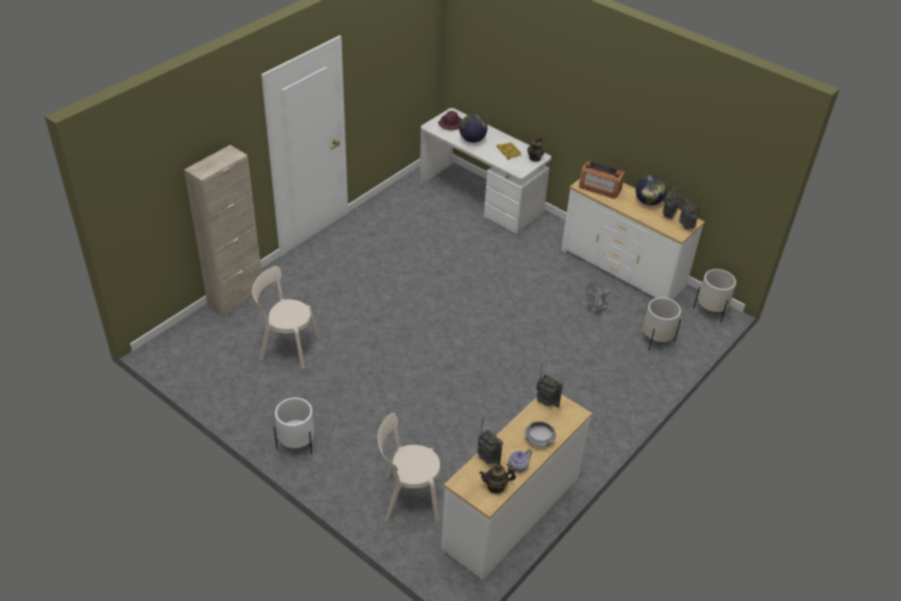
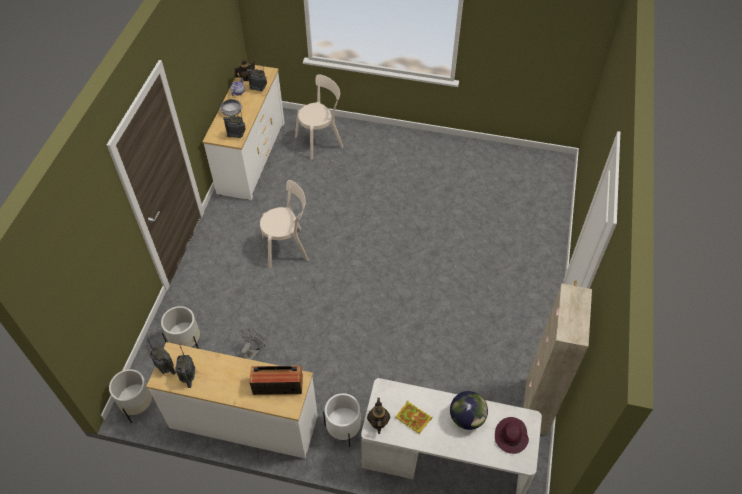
camera: 155 degrees right, 10 degrees up
(236, 298) = (555, 223): beige cabinet -> beige cabinet (536, 406)
(286, 347) = (479, 200): beige chair -> beige chair (288, 247)
(296, 443) = (413, 143): white planter -> white planter (343, 429)
(648, 202) = (216, 387): globe -> none

